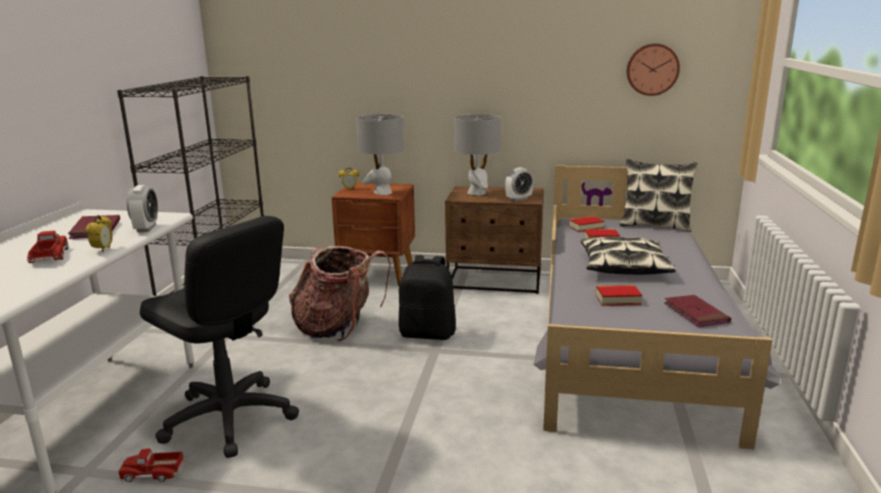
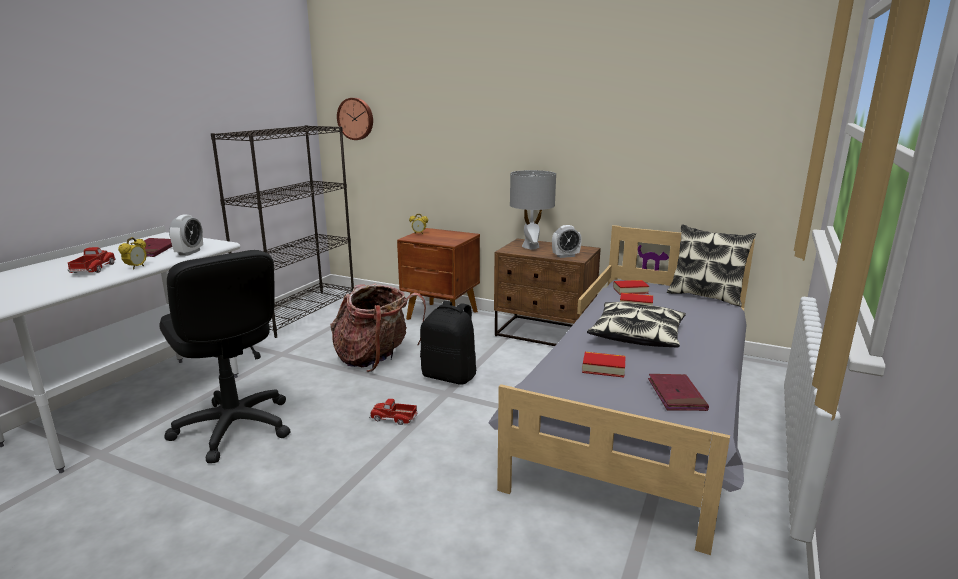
camera: 15 degrees right, 0 degrees up
(152, 473) = (144, 465): toy truck -> toy truck (393, 418)
(382, 192) = (444, 239): grey table lamp -> none
(652, 69) = (717, 132): wall clock -> wall clock (356, 119)

